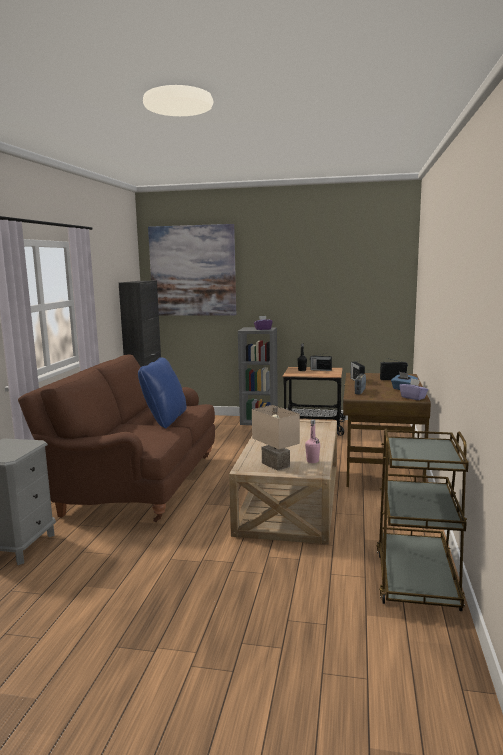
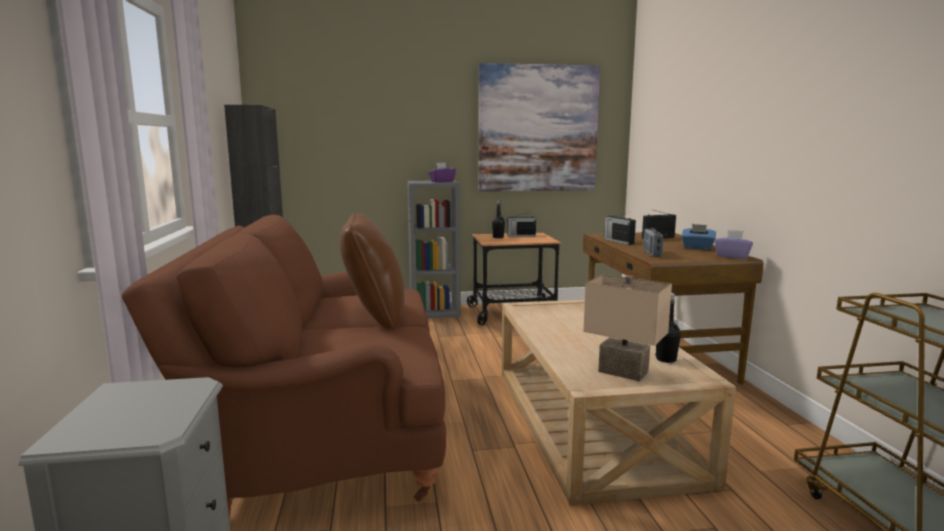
camera: 20 degrees left, 0 degrees up
(165, 420) = (374, 317): blue pillow -> brown pillow
(192, 271) = (329, 97): picture -> picture (538, 129)
(312, 461) = (666, 359): pink bottle -> black bottle

